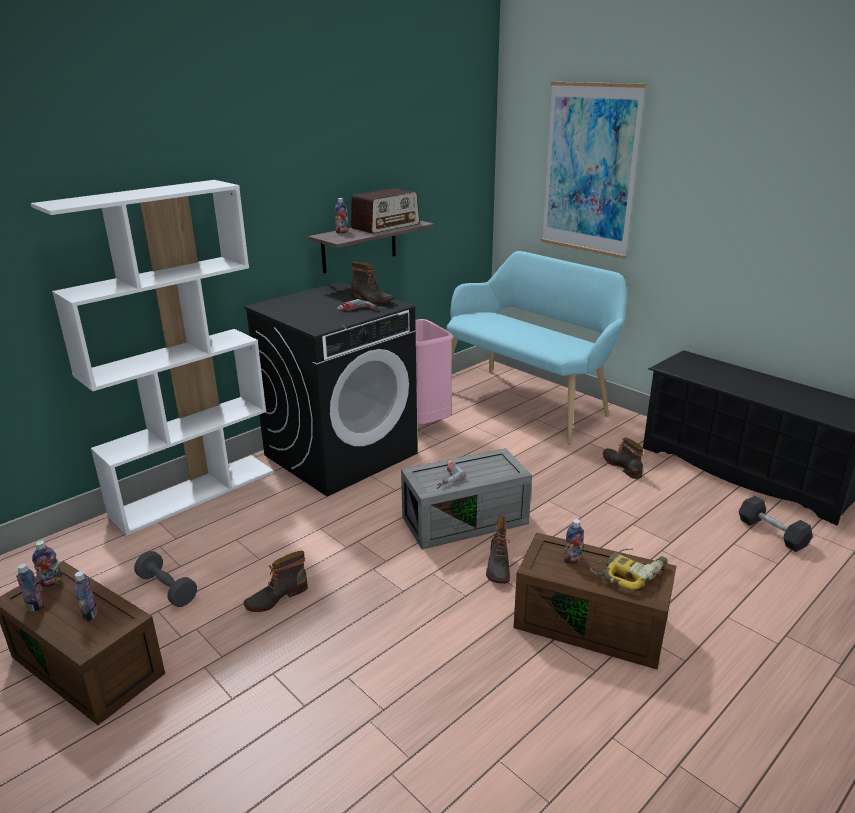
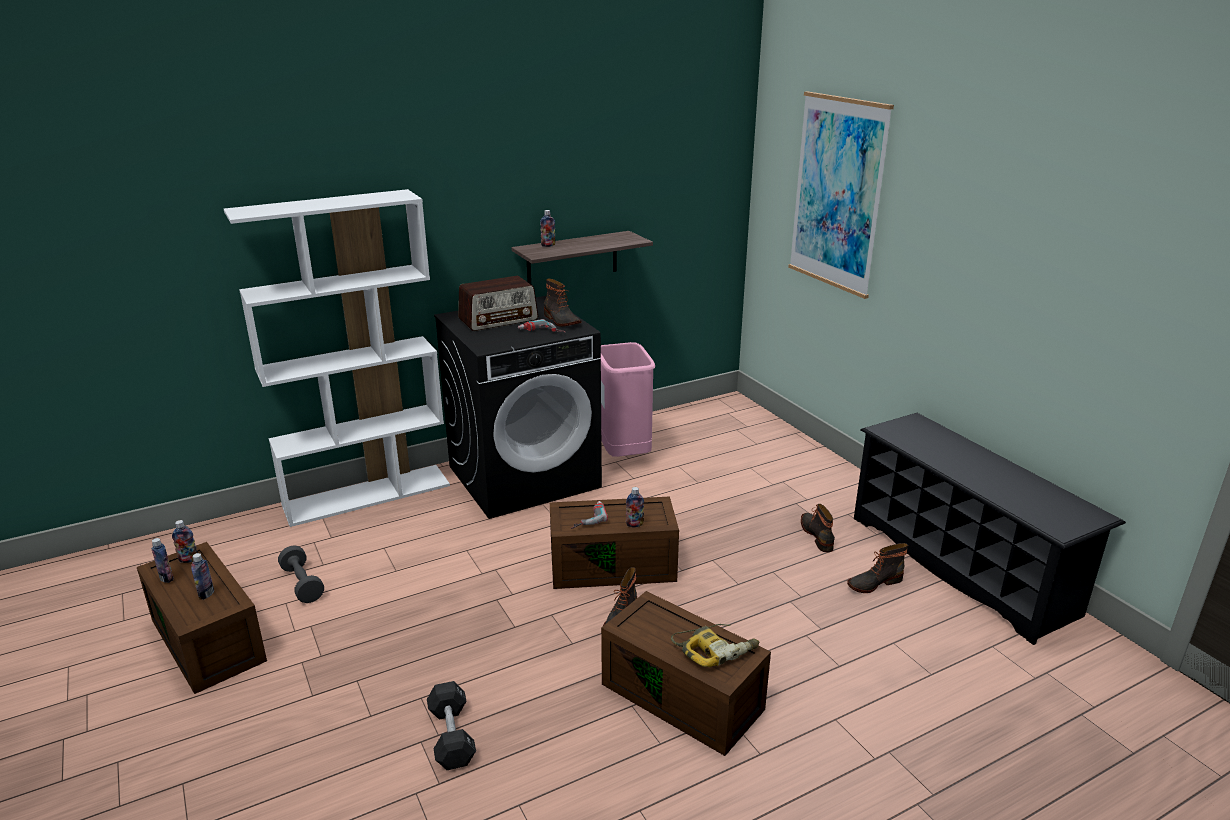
camera: 15 degrees right, 0 degrees up
(276, 597) = (393, 610): boot -> boot (873, 583)
(386, 226) = (599, 241): radio -> radio (499, 319)
(466, 519) = (614, 565): grey storage box -> brown storage box
(528, 401) = (753, 446): turquoise bench -> none
(572, 560) = (665, 625): bottle -> bottle (634, 524)
(772, 533) = (946, 639): black dumbbell -> black dumbbell (451, 736)

